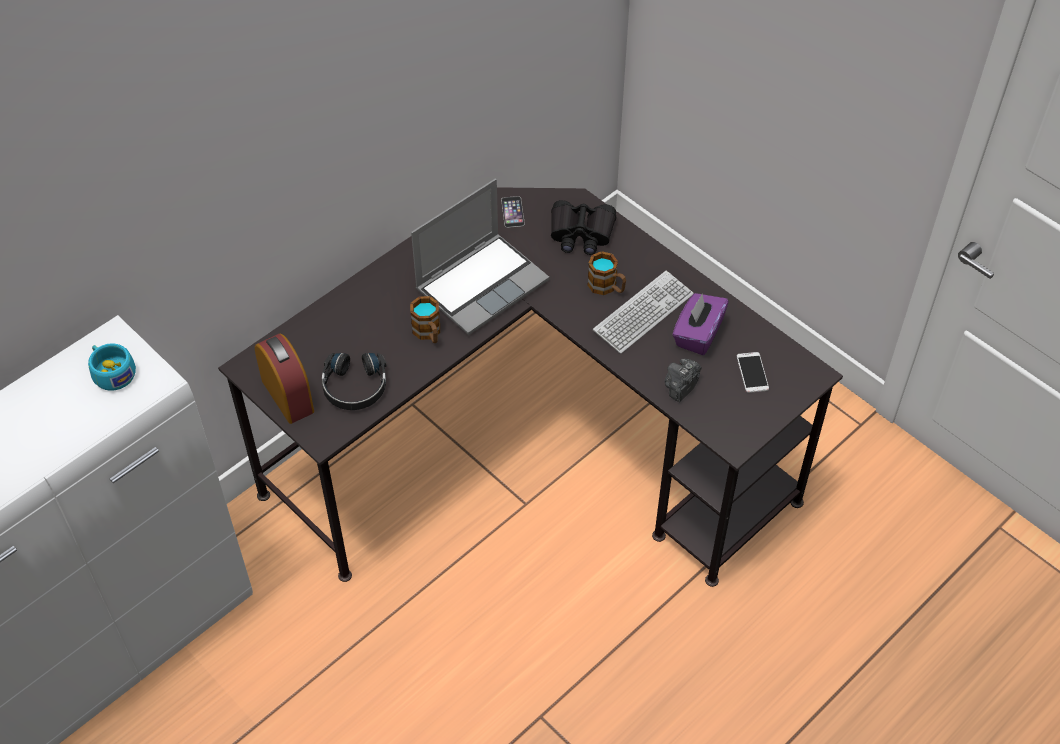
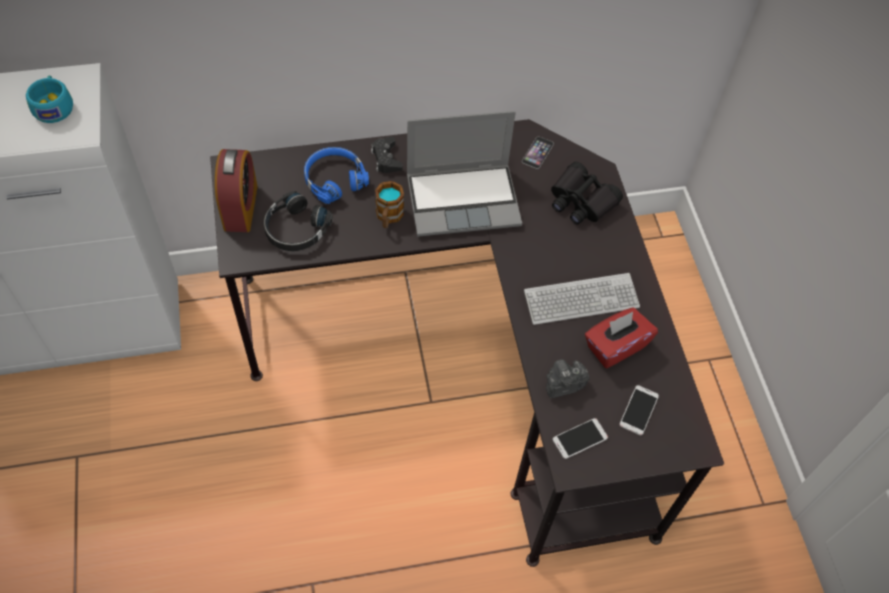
camera: 30 degrees right, 5 degrees up
(352, 327) = (334, 179): none -> blue headphones
(385, 285) = (386, 159): none -> black game controller
(607, 287) = (567, 259): mug -> none
(697, 334) = (615, 346): purple tissue box -> red tissue box
(724, 419) = (580, 438): none -> phone

